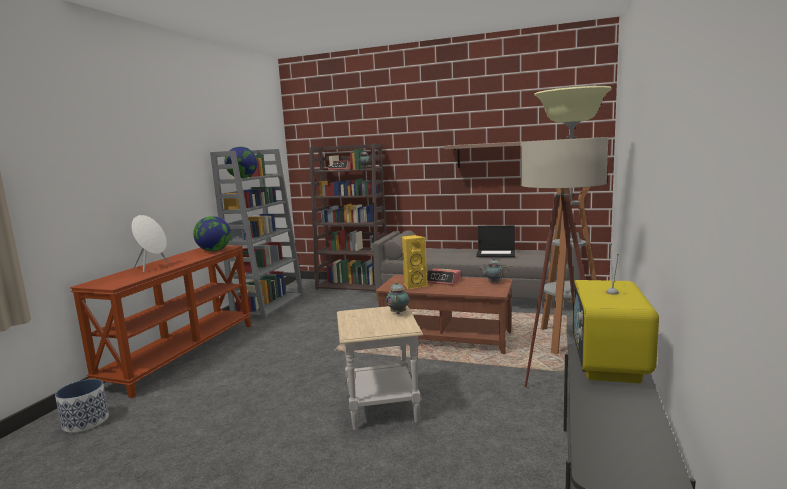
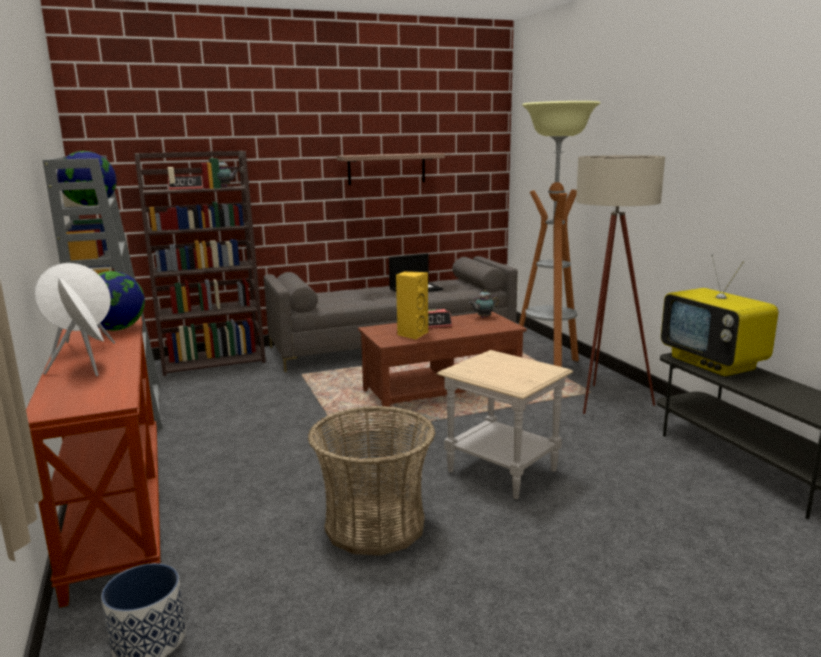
camera: 40 degrees left, 5 degrees up
(176, 258) = (81, 349): none -> white speaker
(253, 410) = (375, 525): none -> basket
(398, 312) = (506, 358): teapot -> none

